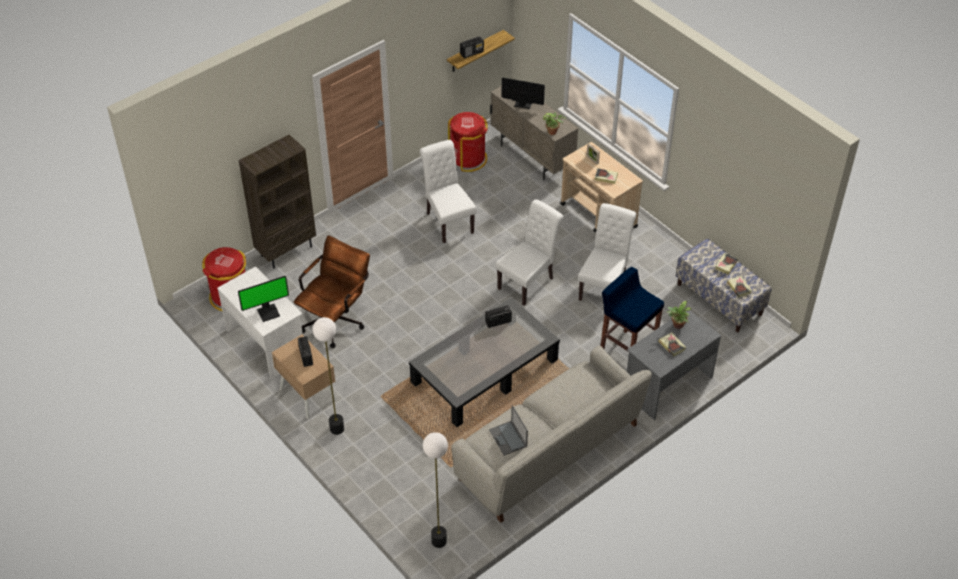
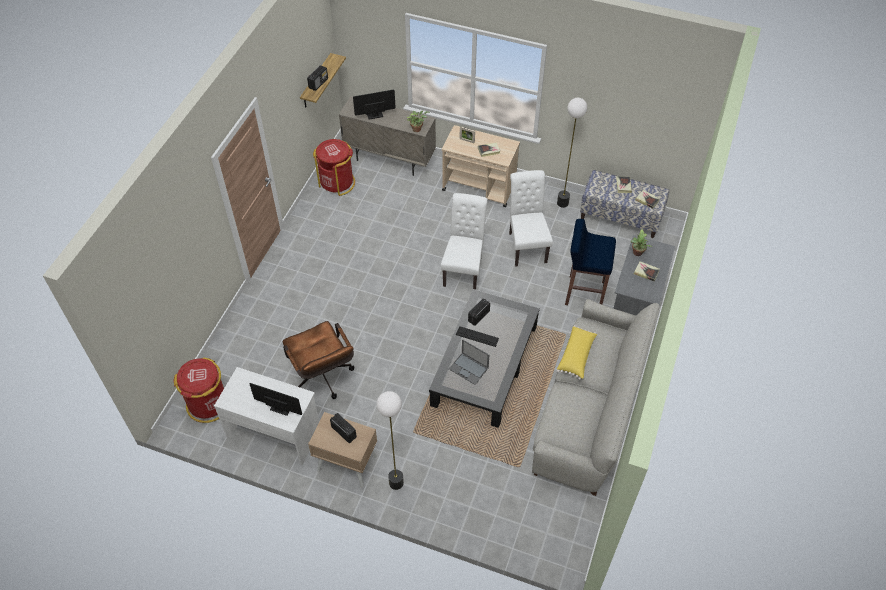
camera: 30 degrees left, 5 degrees up
(268, 312) = (281, 406): monitor -> monitor turned 105 degrees counterclockwise
(286, 250) = (232, 335): brown bookcase -> none
(336, 319) = (323, 379): brown office chair -> brown office chair turned 150 degrees clockwise
(439, 541) = (558, 541): floor lamp -> floor lamp (562, 203)
(448, 221) = (358, 244): white chair -> none
(484, 337) = (477, 336): none -> keyboard
(508, 438) = (572, 419): laptop -> laptop (469, 368)
(555, 390) = (576, 356): none -> yellow pillow

